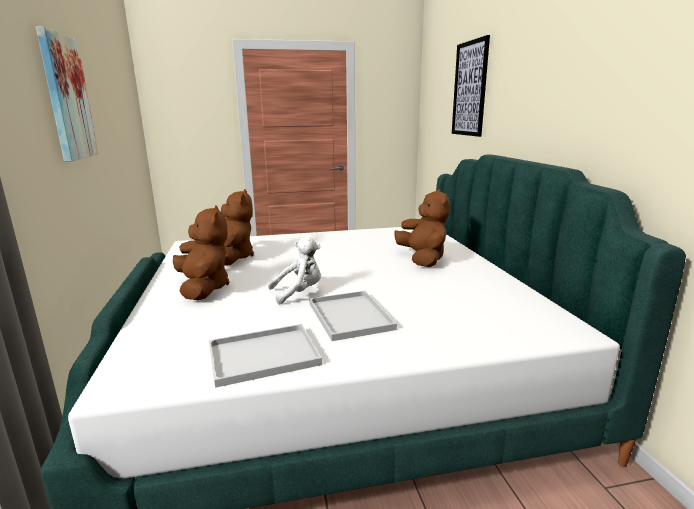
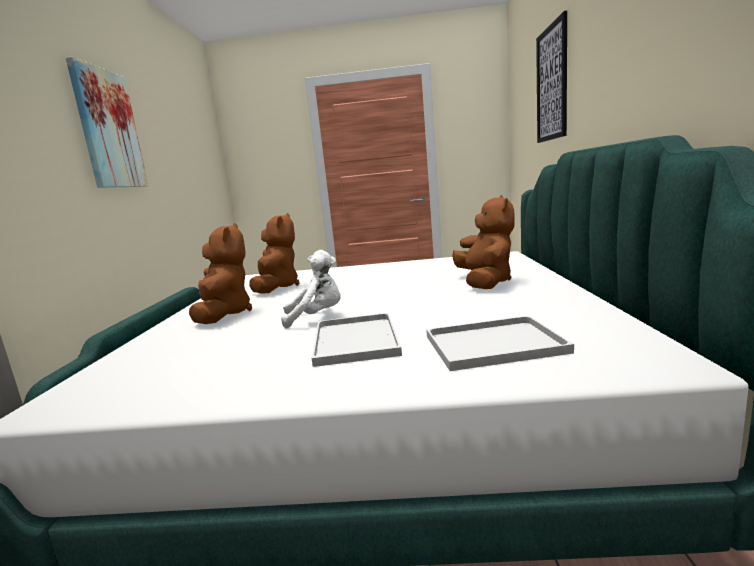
camera: 15 degrees right, 5 degrees down
(265, 354) = (226, 379): white tray -> white tray (495, 343)

